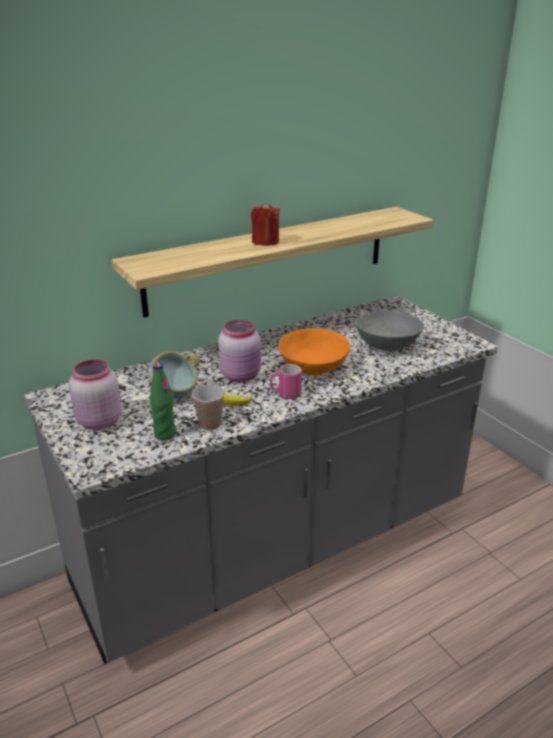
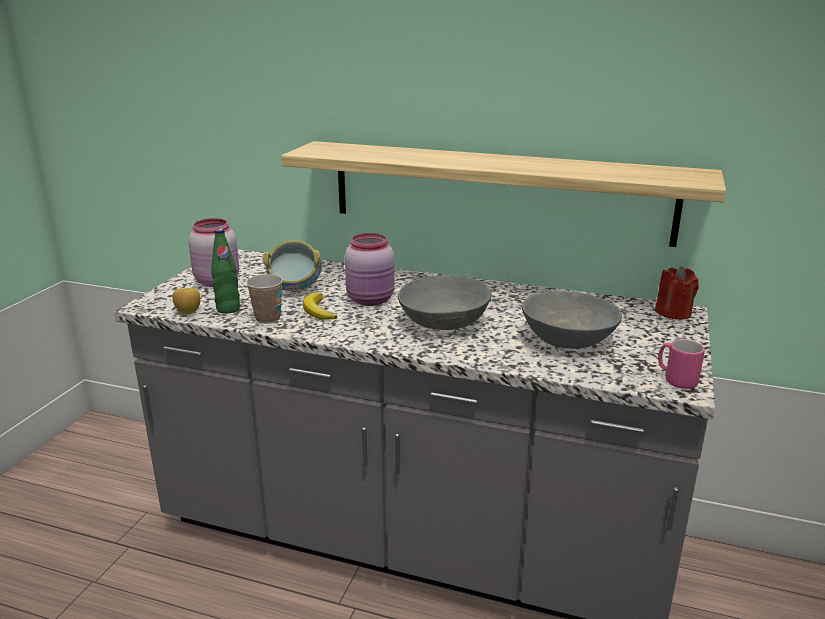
camera: 50 degrees right, 5 degrees down
(143, 454) = (188, 313): none -> apple
(265, 241) = (461, 159): red candle -> red candle (673, 312)
(285, 394) = (369, 329): pink mug -> pink mug (675, 380)
(313, 367) = (444, 322): orange bowl -> grey bowl

